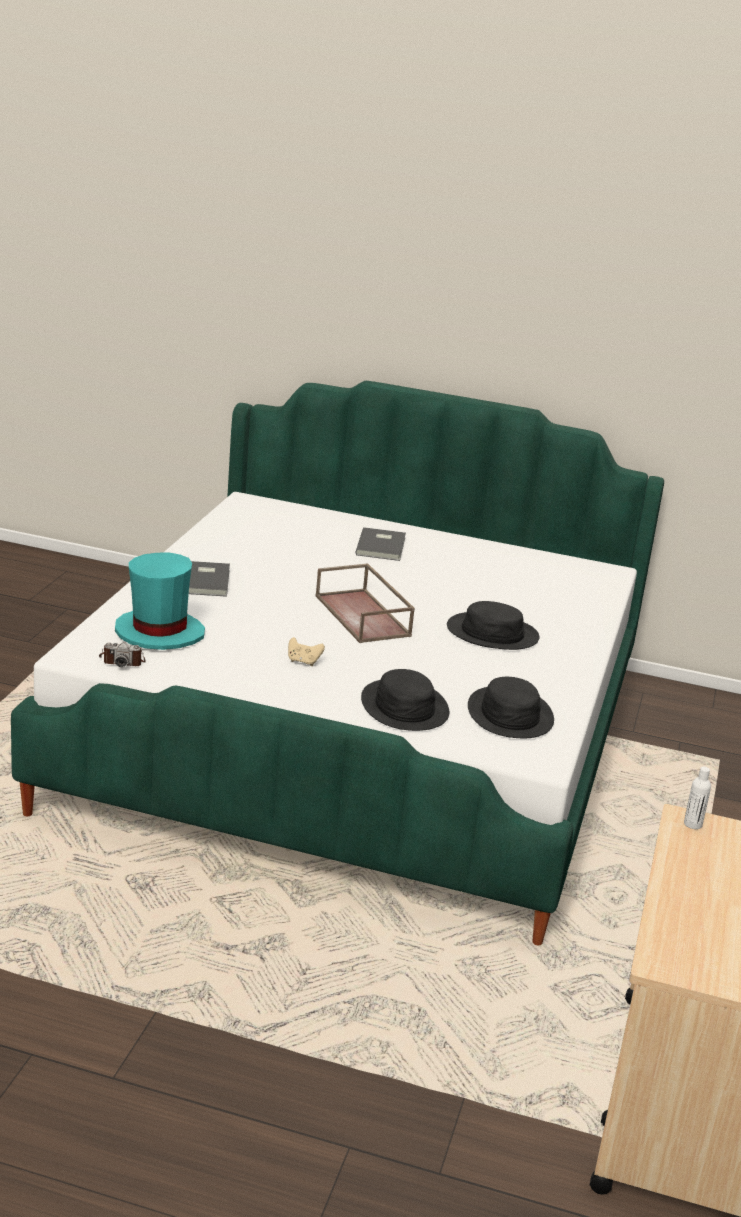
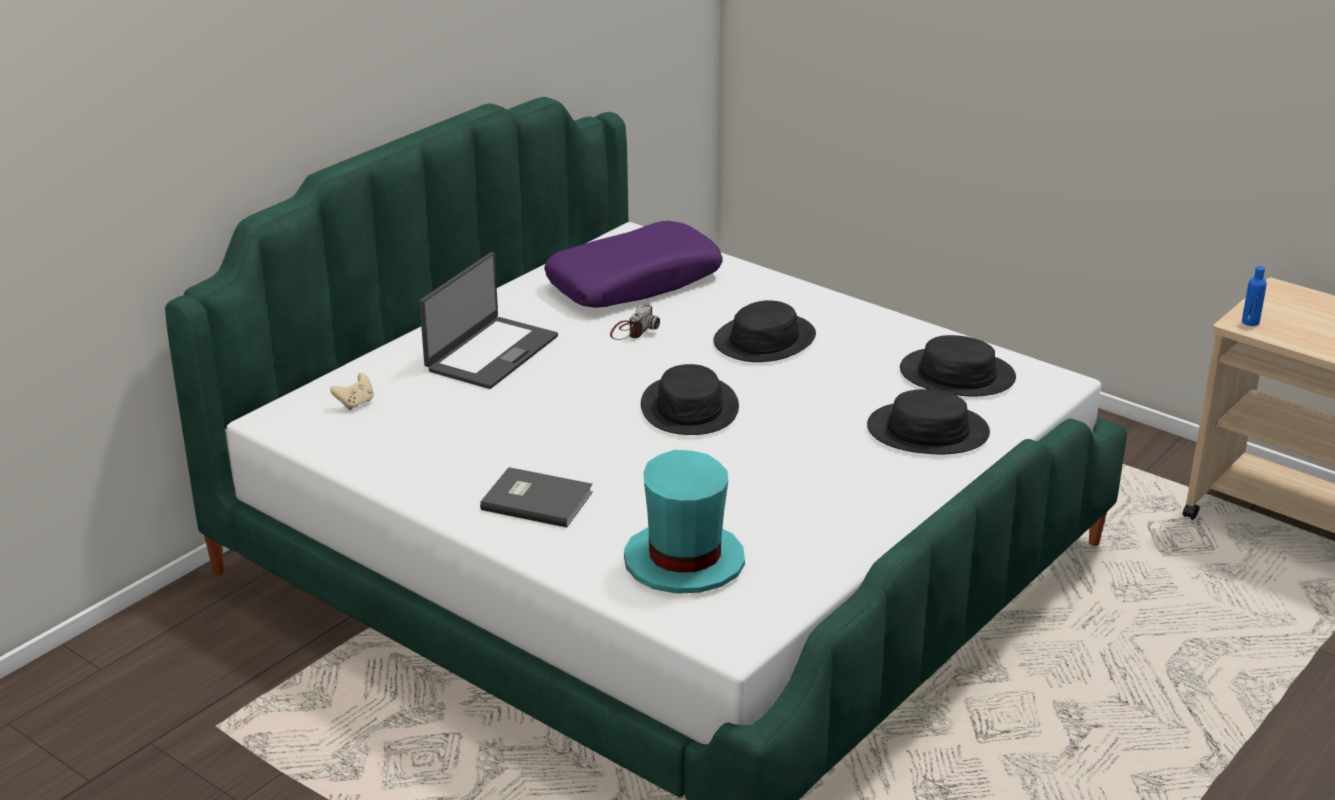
camera: 65 degrees left, 5 degrees up
(122, 661) = (758, 603): camera -> camera (632, 330)
(303, 662) = (799, 472): beige game controller -> beige game controller (355, 403)
(364, 616) = (690, 408): brown tray -> black hat
(382, 546) = (490, 353): grey book -> laptop
(535, 579) = (634, 282): none -> purple pillow
(693, 824) = (1250, 322): white bottle -> blue bottle

